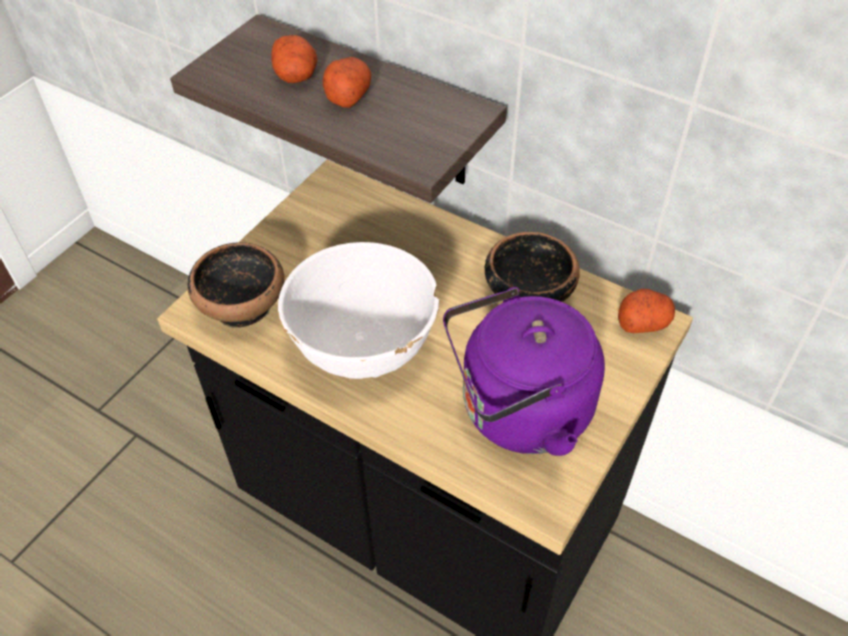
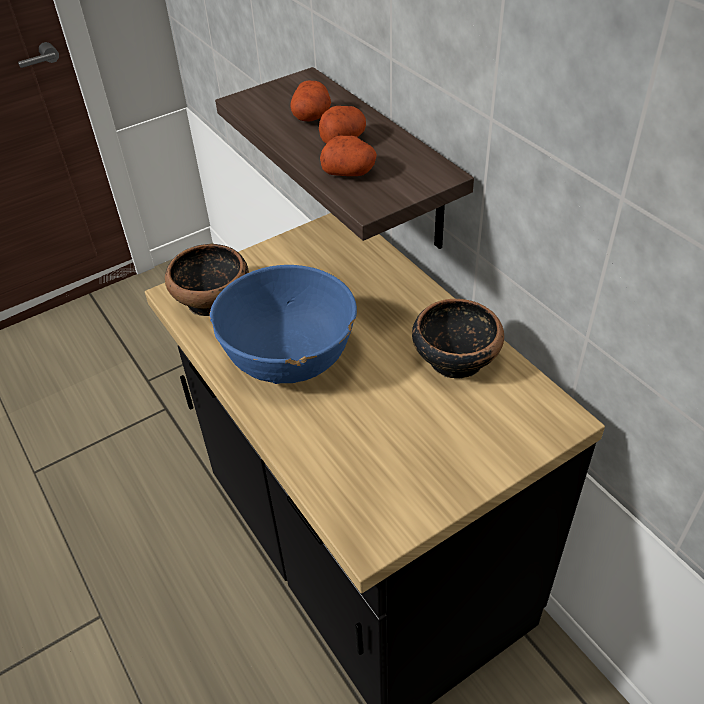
camera: 25 degrees right, 5 degrees down
(363, 342) = (289, 355): white bowl -> blue bowl
(518, 412) = (387, 455): purple kettle -> none
(643, 322) = (551, 415): potato -> potato (350, 172)

